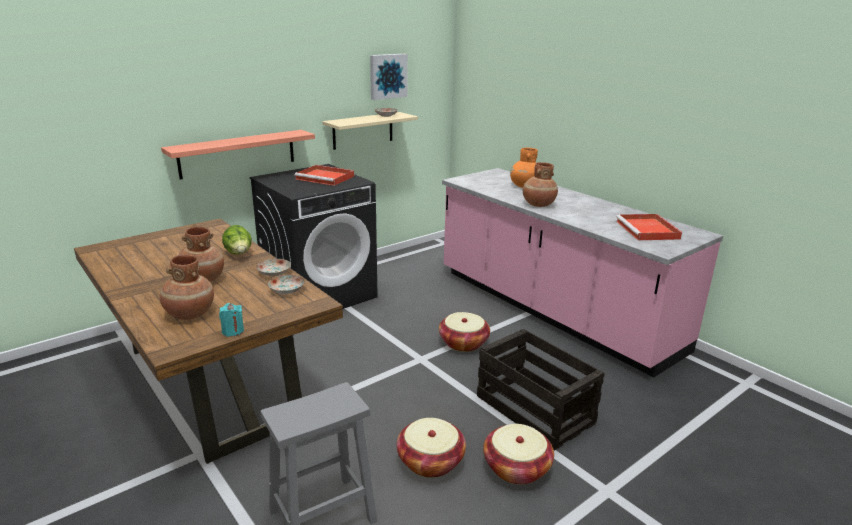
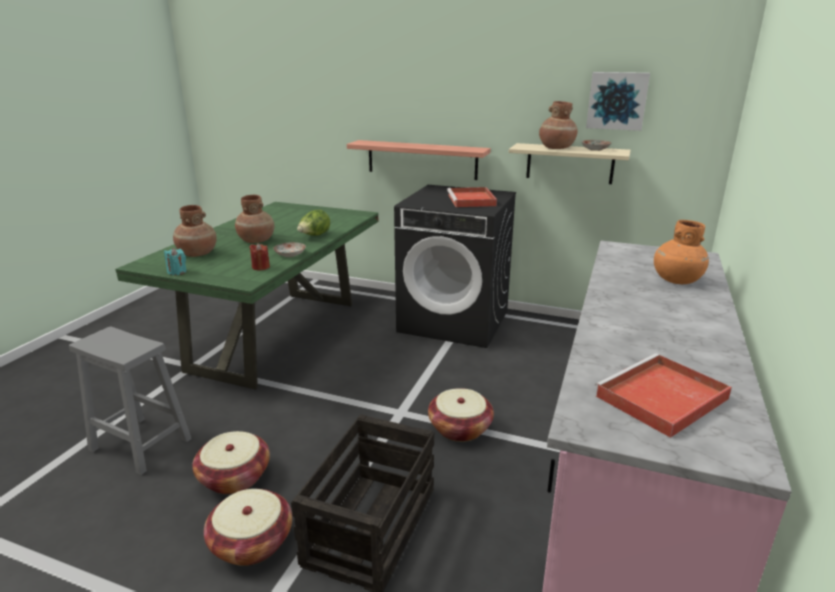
camera: 60 degrees right, 0 degrees up
(214, 385) = (276, 336): brown dining table -> green dining table
(287, 290) = (260, 267): plate -> red candle
(538, 204) = (617, 301): brown vase -> brown vase (556, 148)

